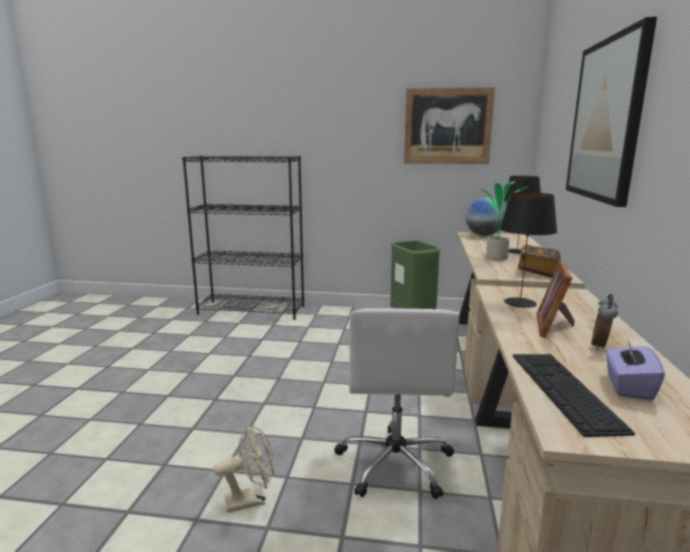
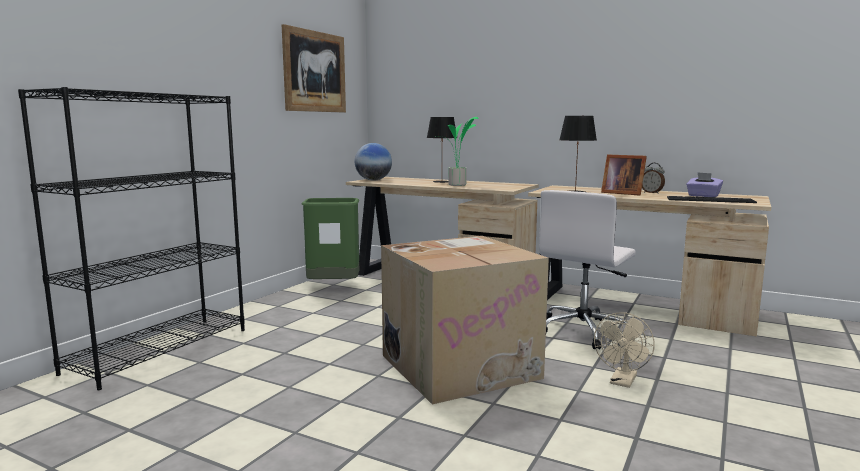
camera: 70 degrees left, 5 degrees down
(251, 499) = (622, 382): beige fan -> beige fan turned 150 degrees counterclockwise
(263, 403) = (460, 365): none -> cardboard box
(395, 463) = (583, 331): white office chair -> white office chair turned 105 degrees clockwise
(538, 271) = (504, 184): book -> none
(606, 120) = (530, 72): picture -> none

